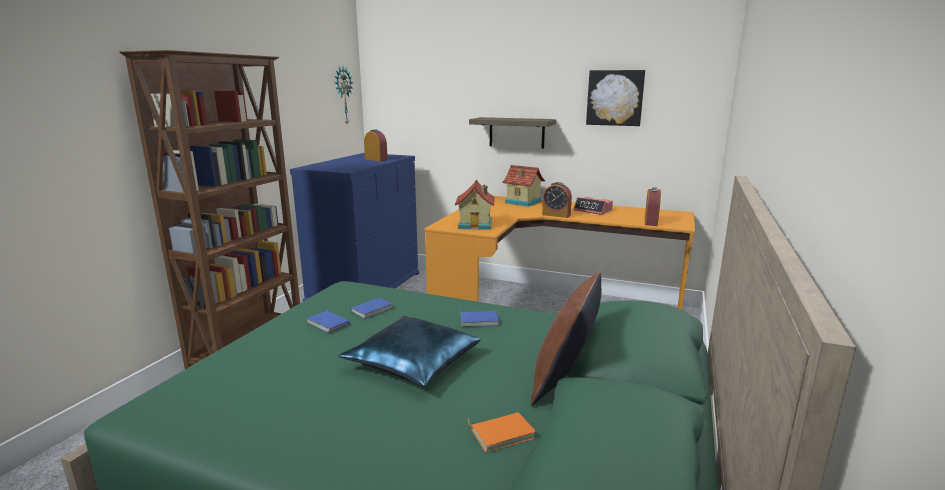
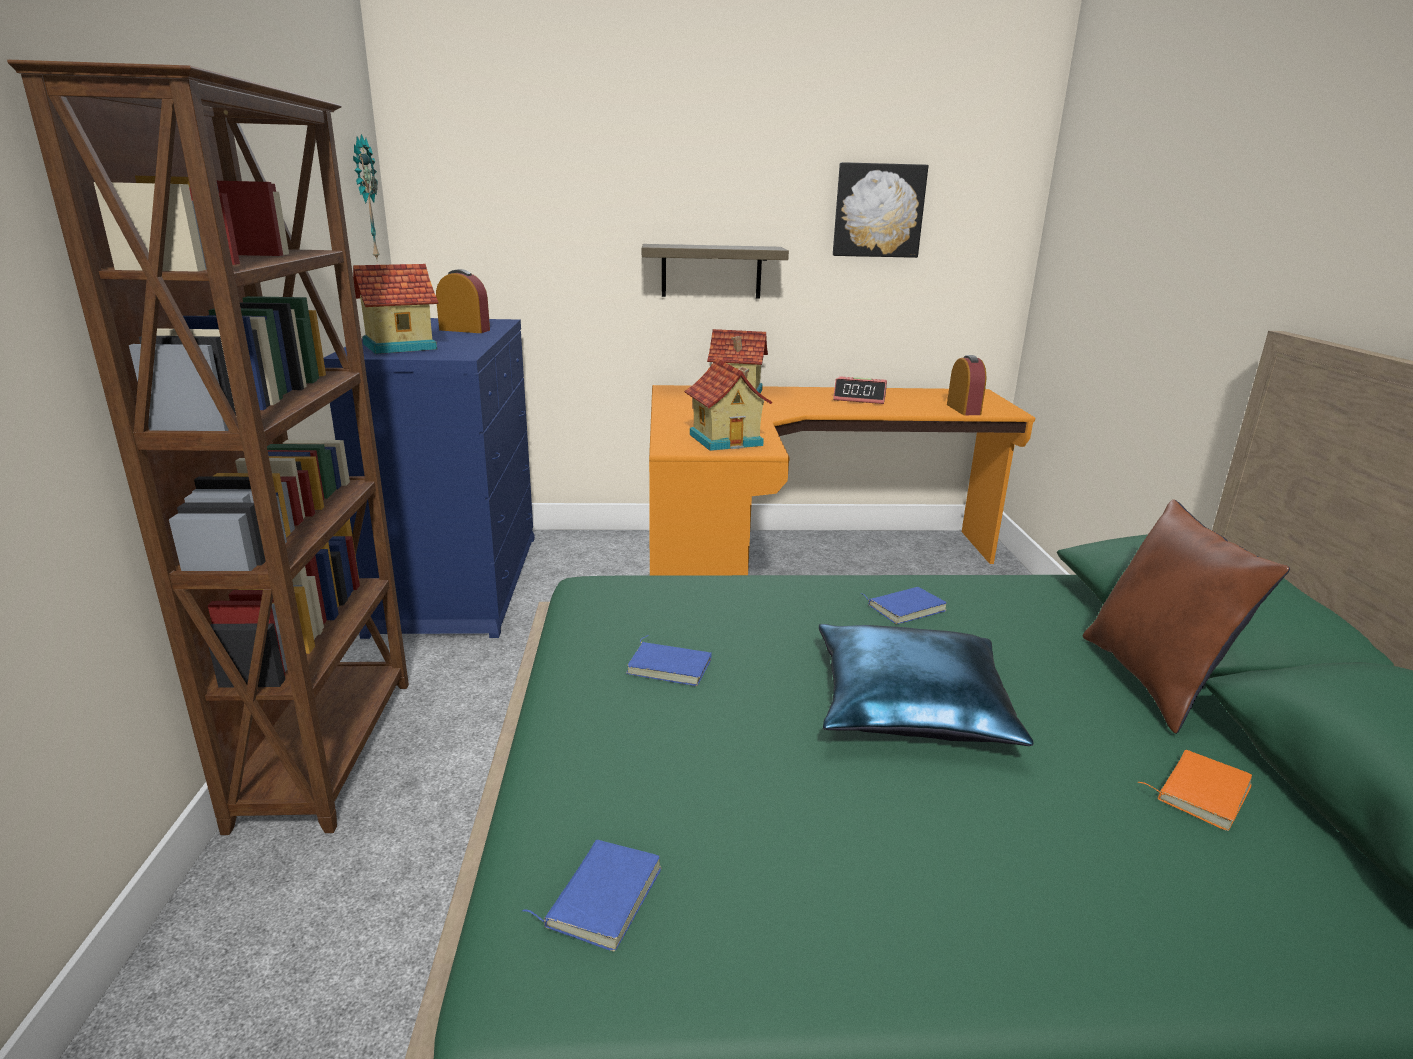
camera: 25 degrees left, 5 degrees up
(331, 165) = (398, 346): none -> toy house
(371, 309) = (708, 623): blue book -> blue book (601, 896)
(556, 215) = (821, 410): alarm clock -> none

